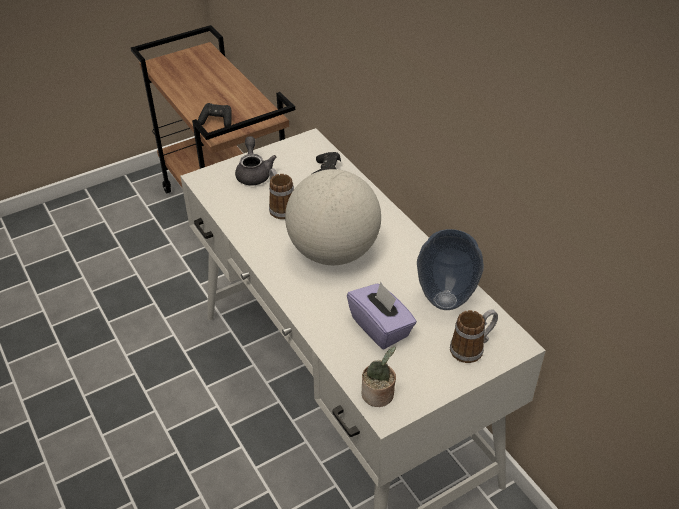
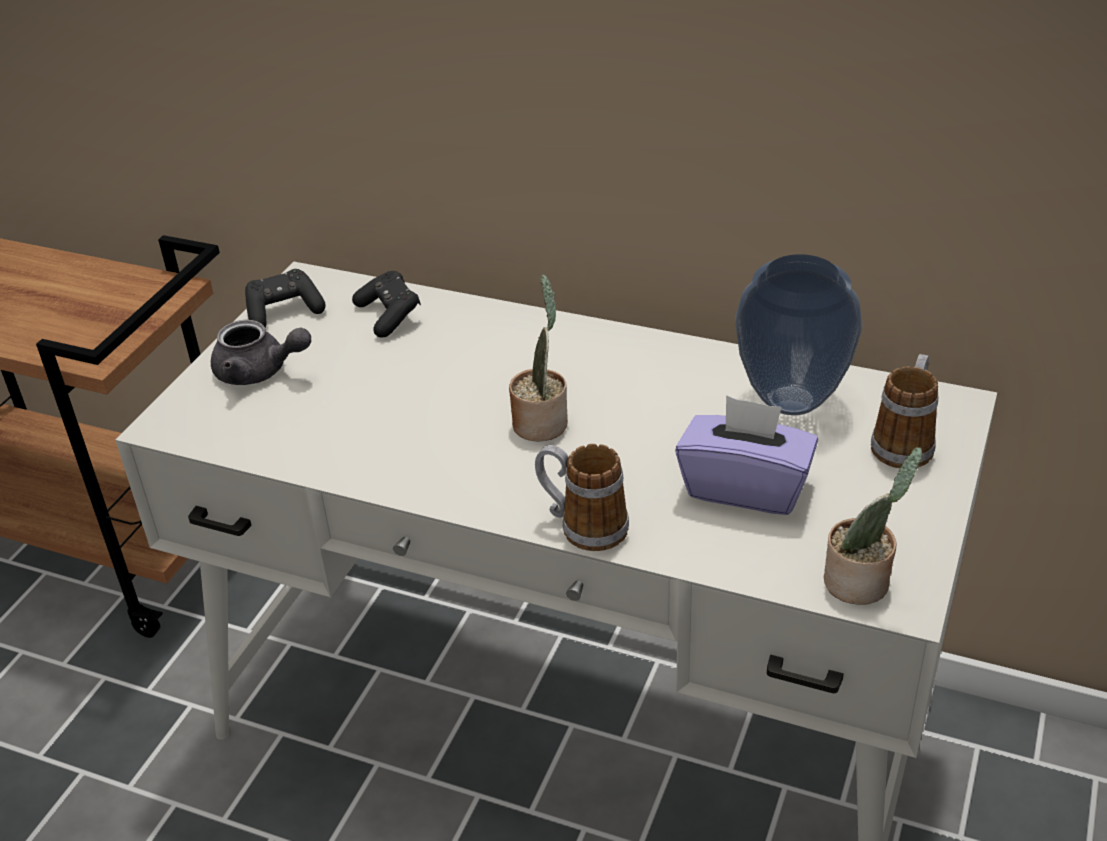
camera: 35 degrees left, 5 degrees down
(217, 121) = (71, 335): black game controller -> black game controller (284, 312)
(254, 173) = (260, 372): grey teapot -> grey teapot turned 150 degrees clockwise
(280, 207) = (371, 400): mug -> mug (582, 526)
(333, 252) = (542, 421): globe -> potted plant

